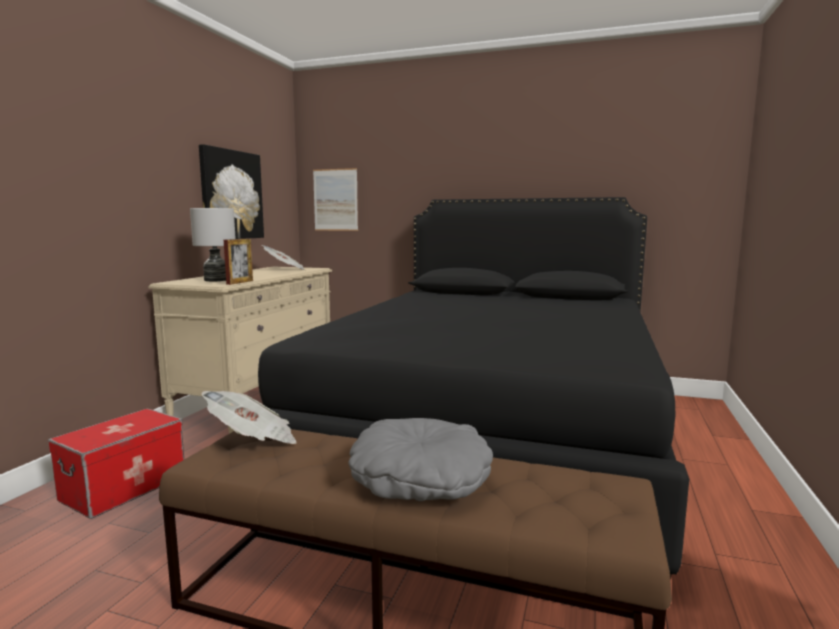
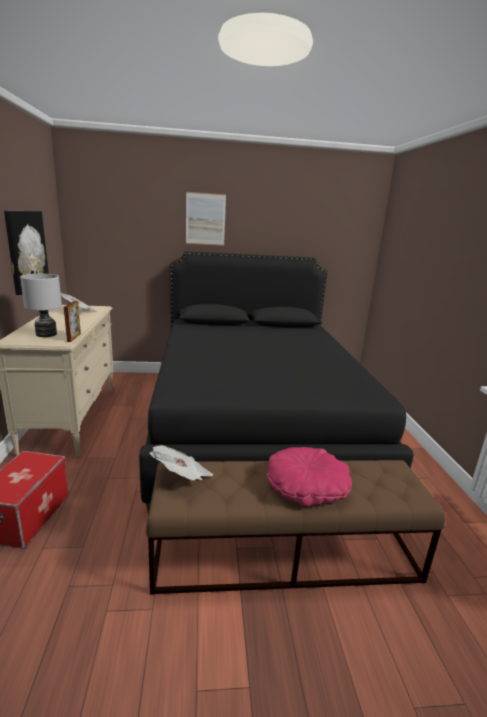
camera: 25 degrees left, 10 degrees up
(335, 200) = (99, 245): picture -> picture (205, 219)
(421, 477) = (306, 484): grey pillow -> pink pillow

